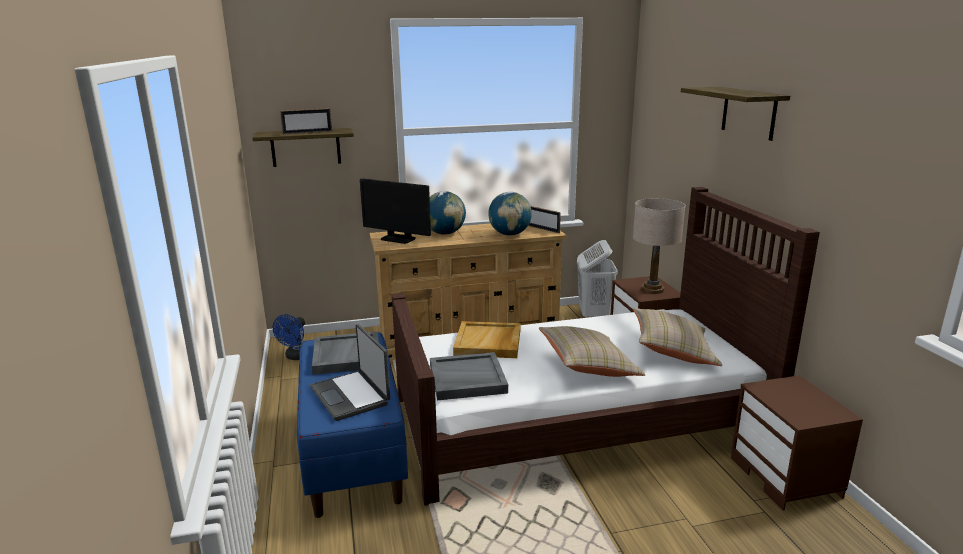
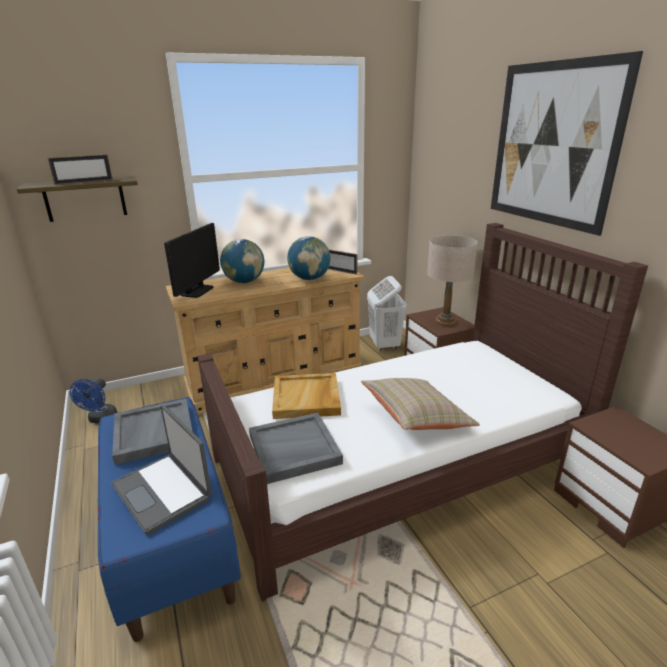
camera: 10 degrees left, 5 degrees up
(398, 239) = (197, 291): monitor -> monitor turned 90 degrees counterclockwise
(672, 351) = (490, 390): beige pillow -> none
(748, 112) = (552, 145): shelf -> picture

